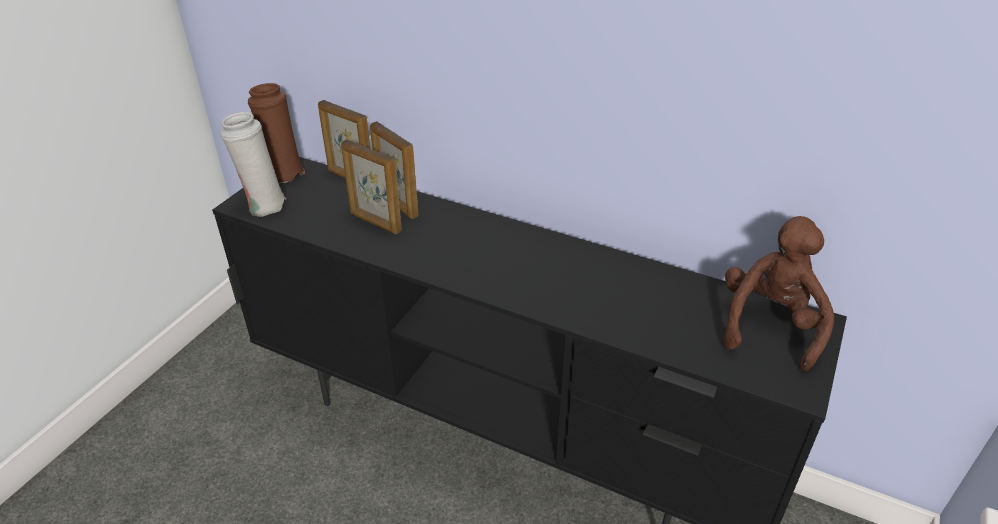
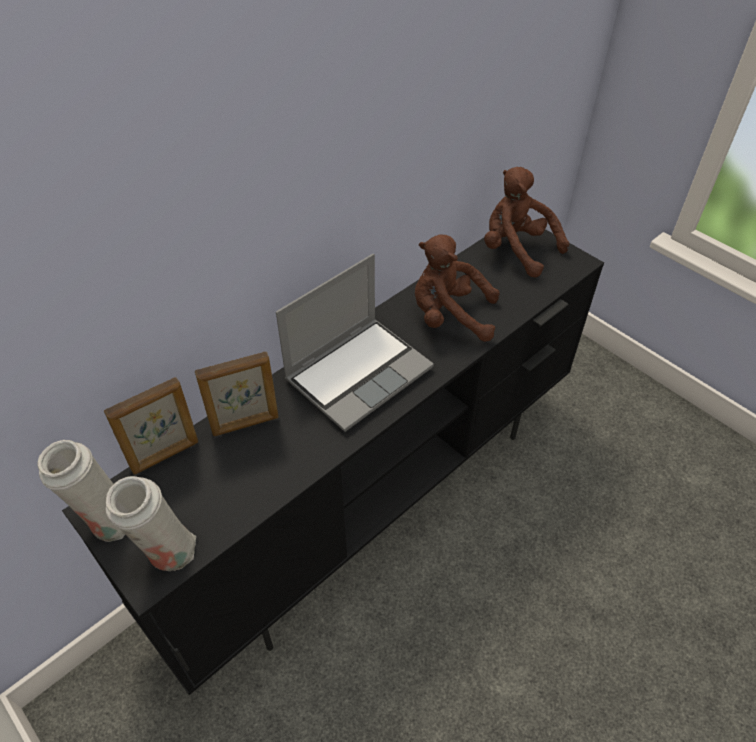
camera: 70 degrees left, 10 degrees up
(284, 173) = (107, 522): brown vase -> white vase
(375, 223) = (267, 449): picture frame -> none
(488, 250) = (359, 372): none -> laptop
(607, 292) = (449, 316): none -> brown plush toy

